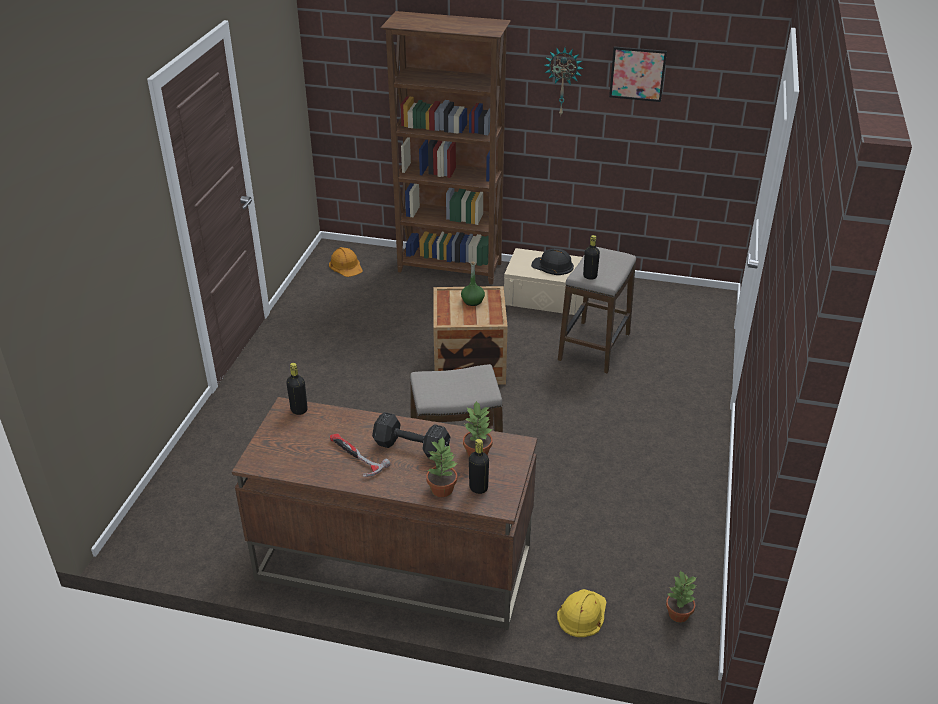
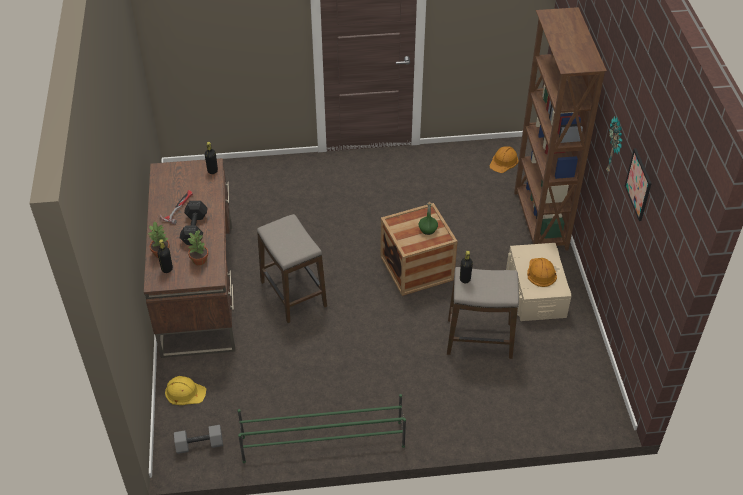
camera: 70 degrees right, 10 degrees up
(553, 266) = (541, 272): black hard hat -> orange hard hat
(678, 615) = (199, 445): potted plant -> grey dumbbell
(701, 497) = (322, 441): none -> green shoe rack

